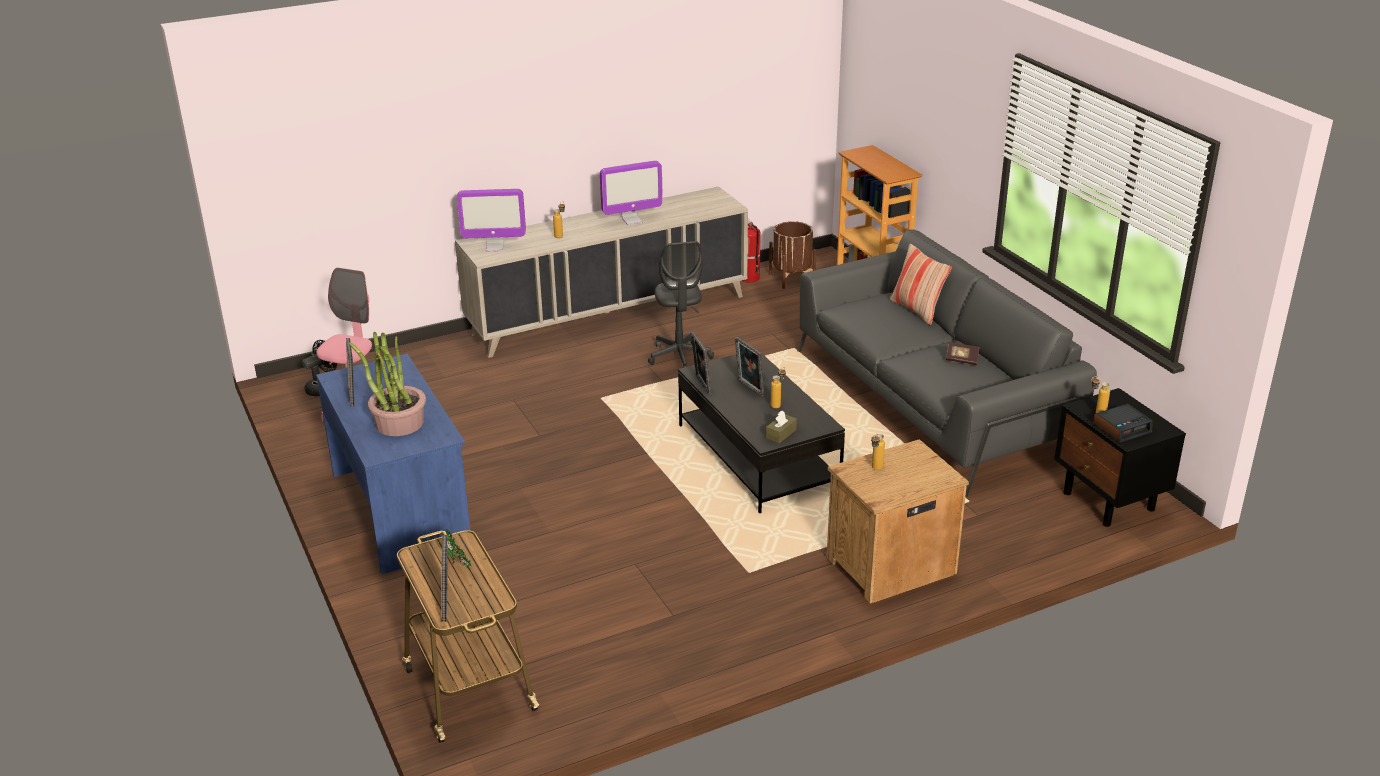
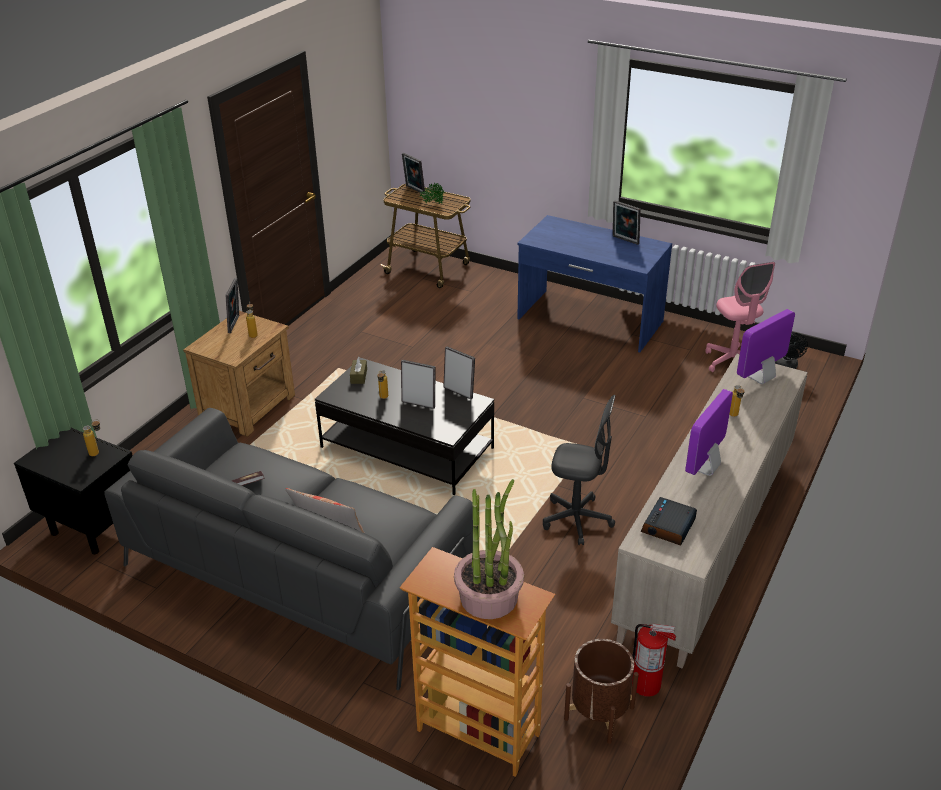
camera: 145 degrees right, 5 degrees up
(399, 423) = (570, 237): potted plant -> potted plant (489, 596)
(679, 356) = (577, 520): grey office chair -> grey office chair turned 150 degrees clockwise
(888, 490) = (235, 324): none -> picture frame
(1122, 428) = (72, 446): alarm clock -> alarm clock (668, 527)

